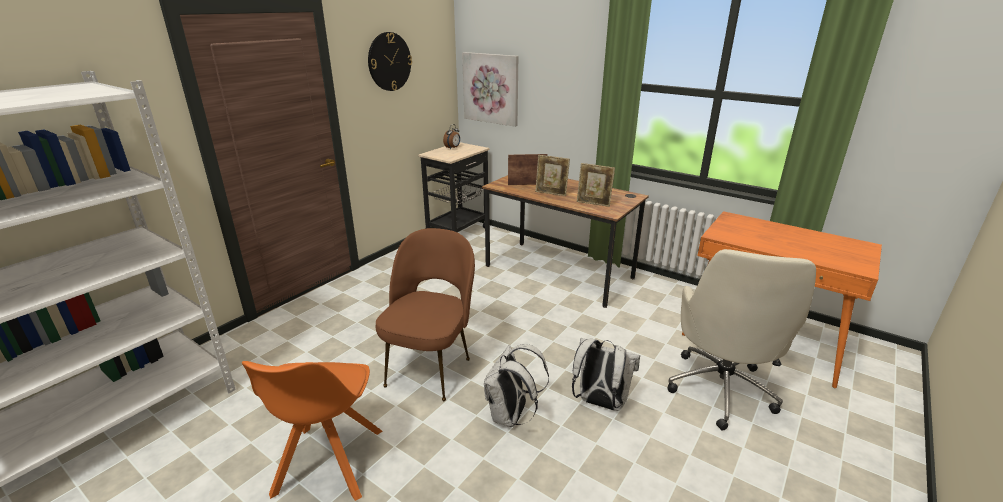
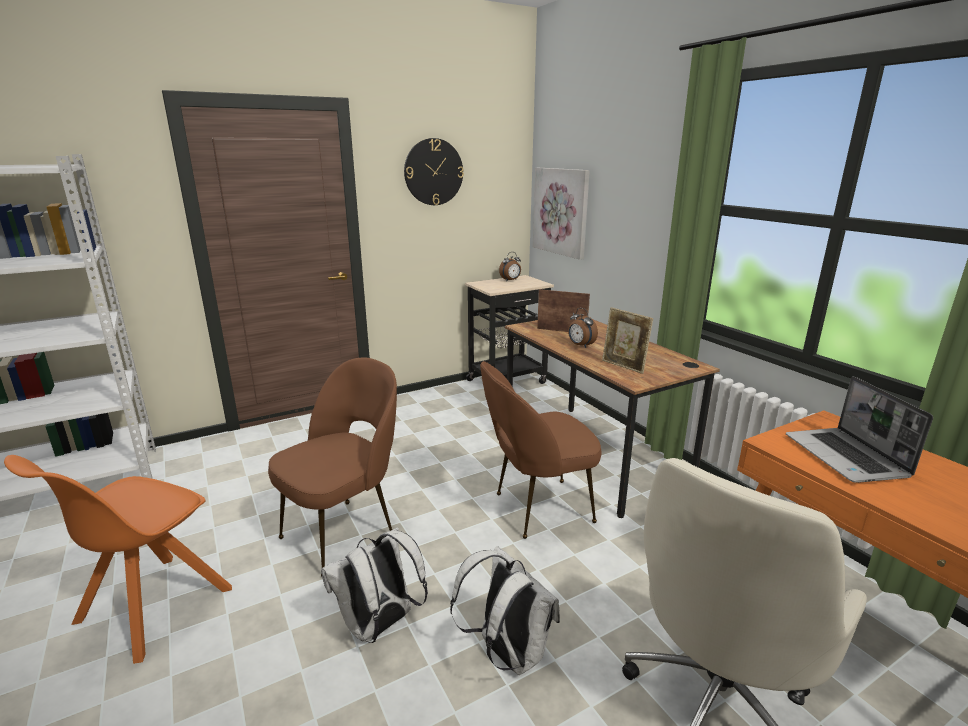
camera: 25 degrees right, 5 degrees down
(551, 193) = (580, 345): picture frame -> alarm clock
(551, 316) = (536, 509): none -> brown chair
(754, 235) = (846, 457): none -> laptop

